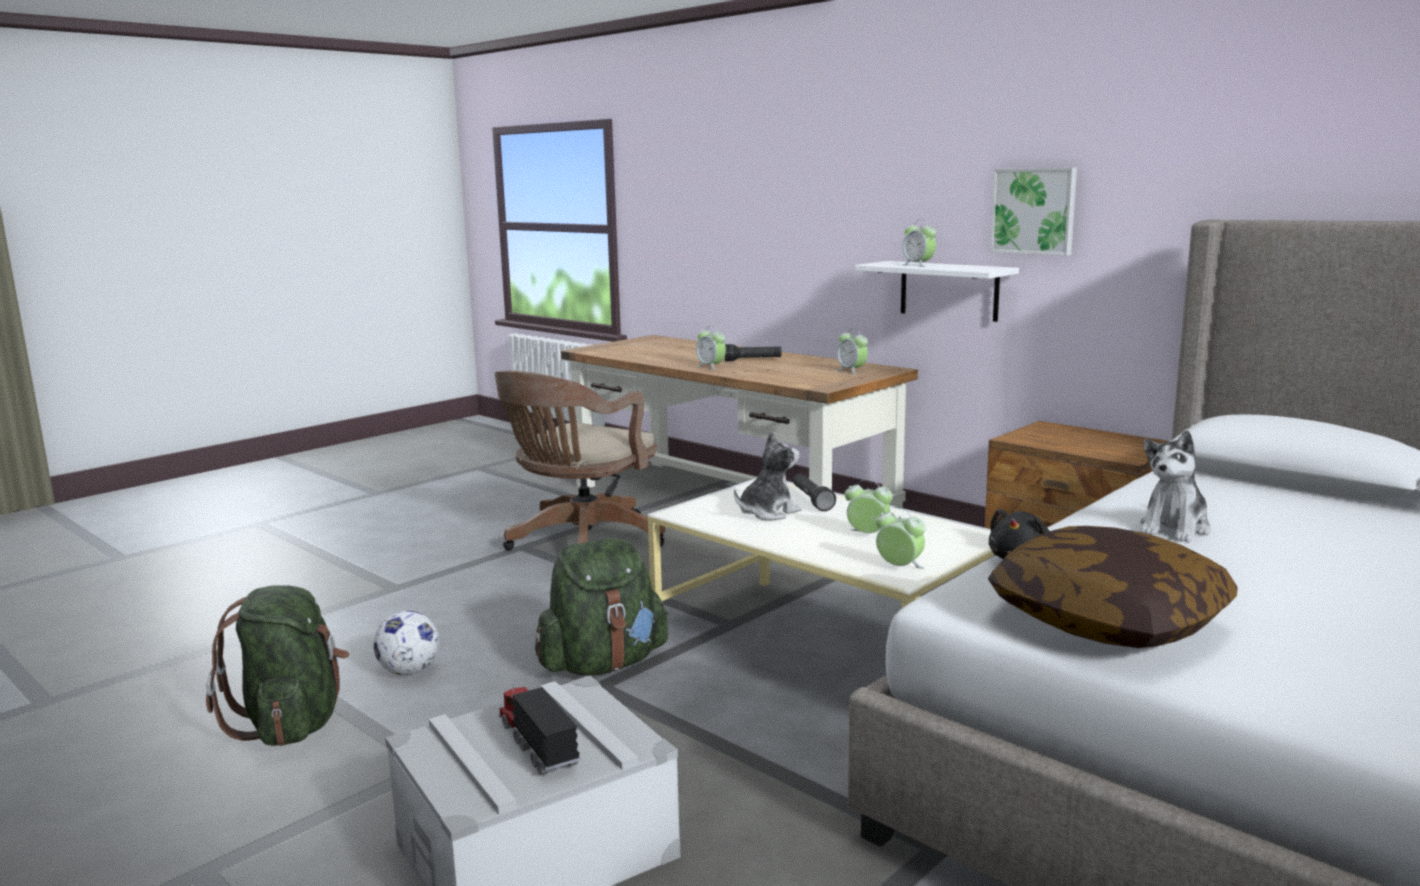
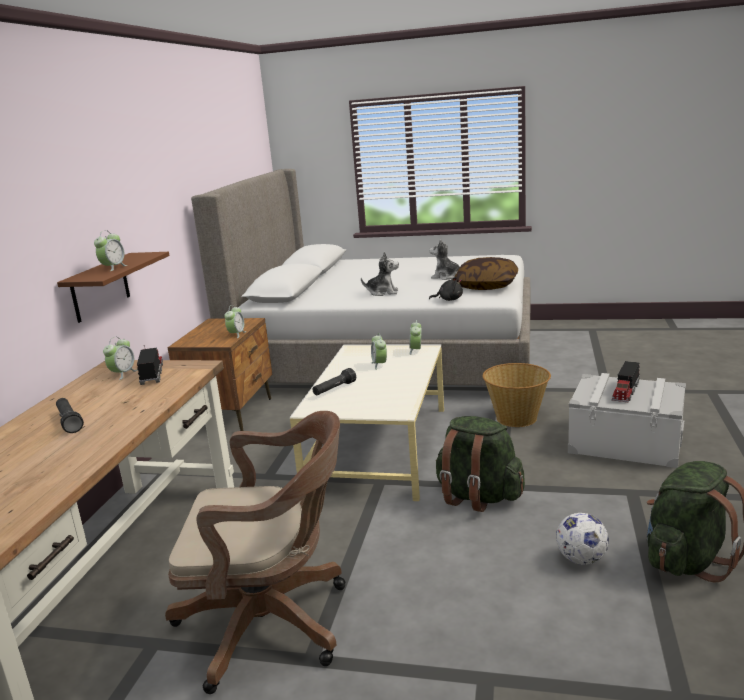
camera: 120 degrees left, 5 degrees up
(711, 367) = (117, 427): alarm clock -> alarm clock (236, 334)
(767, 513) = (371, 392): plush toy -> plush toy (446, 277)
(780, 789) = (516, 418): none -> basket
(833, 376) = (152, 373): none -> toy truck
(949, 290) = (100, 287): white shelf -> brown shelf
(1034, 211) = (126, 210): picture -> none

